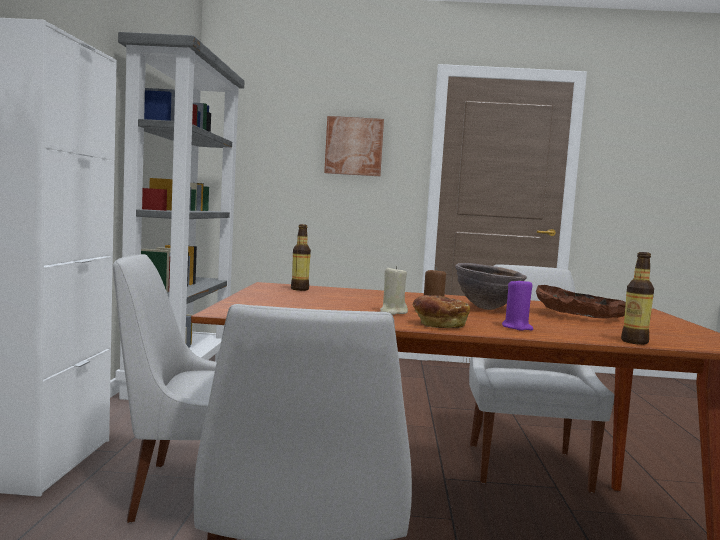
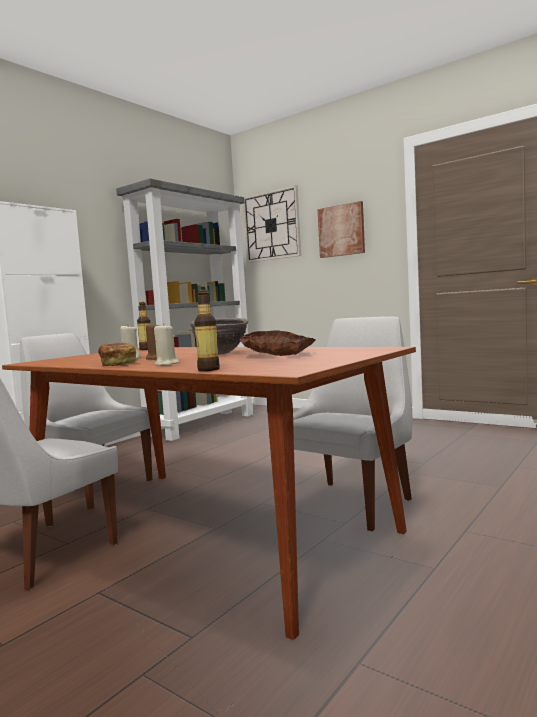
camera: 35 degrees right, 0 degrees up
(257, 121) = (271, 225): none -> wall clock
(517, 327) = (166, 364): purple candle -> beige candle

